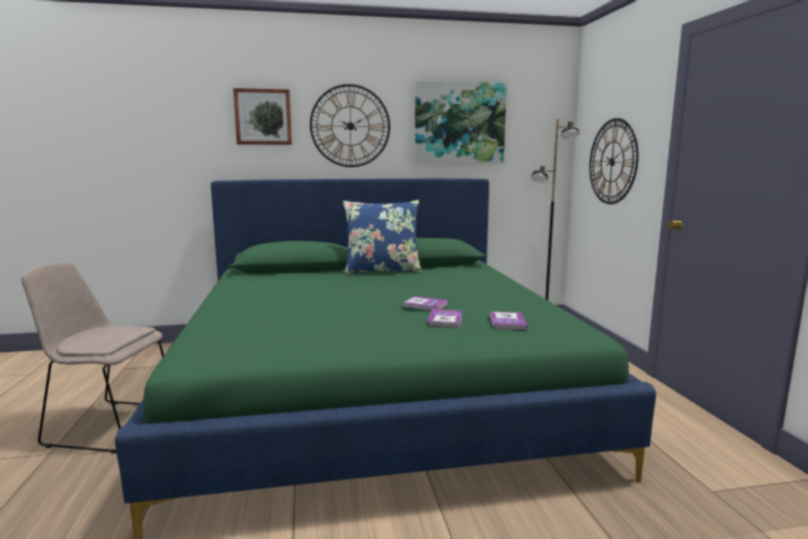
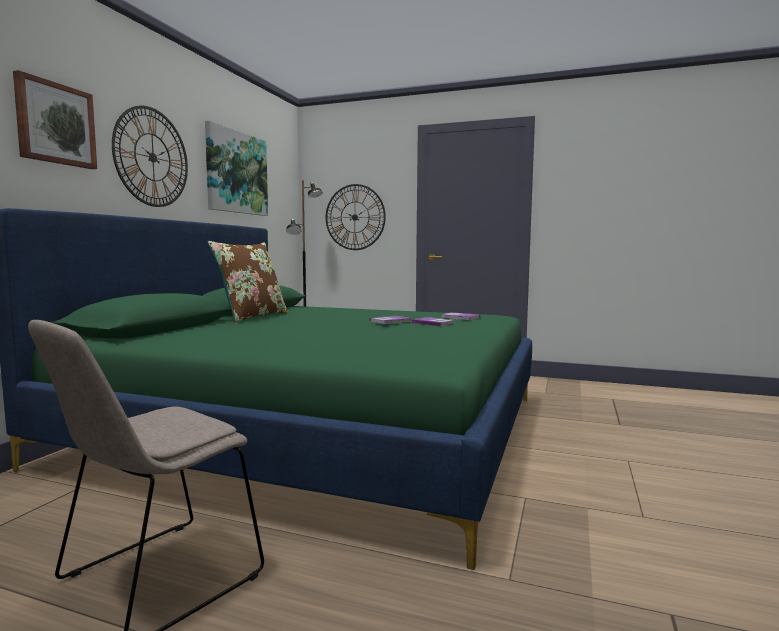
camera: 60 degrees left, 5 degrees down
(382, 271) = (251, 317): blue pillow -> brown pillow

